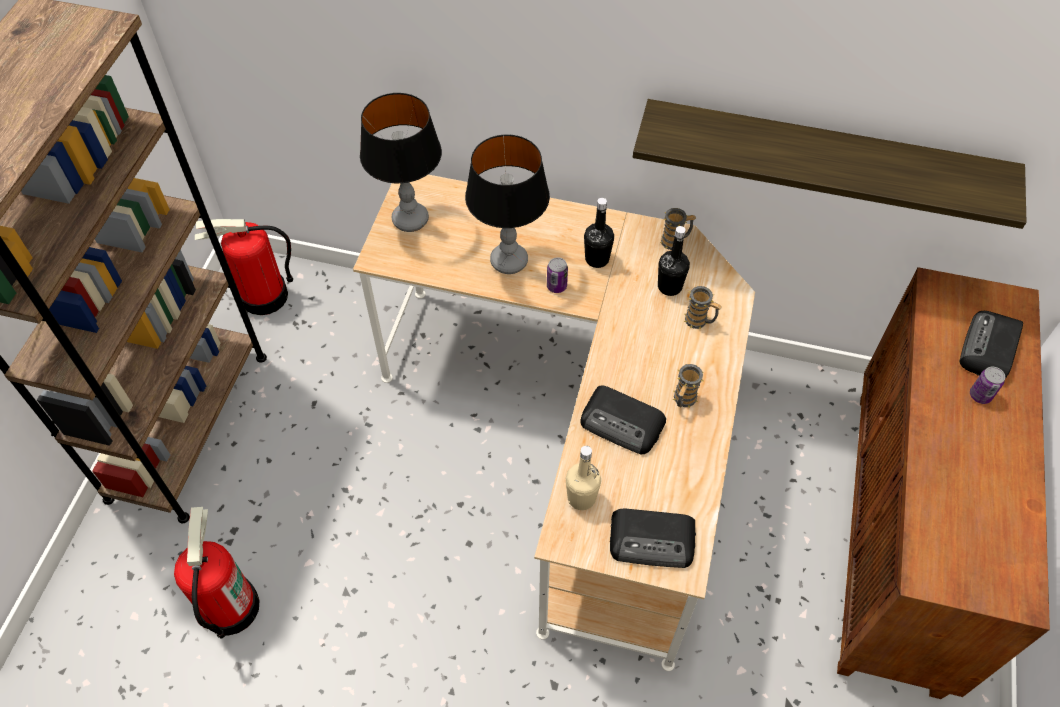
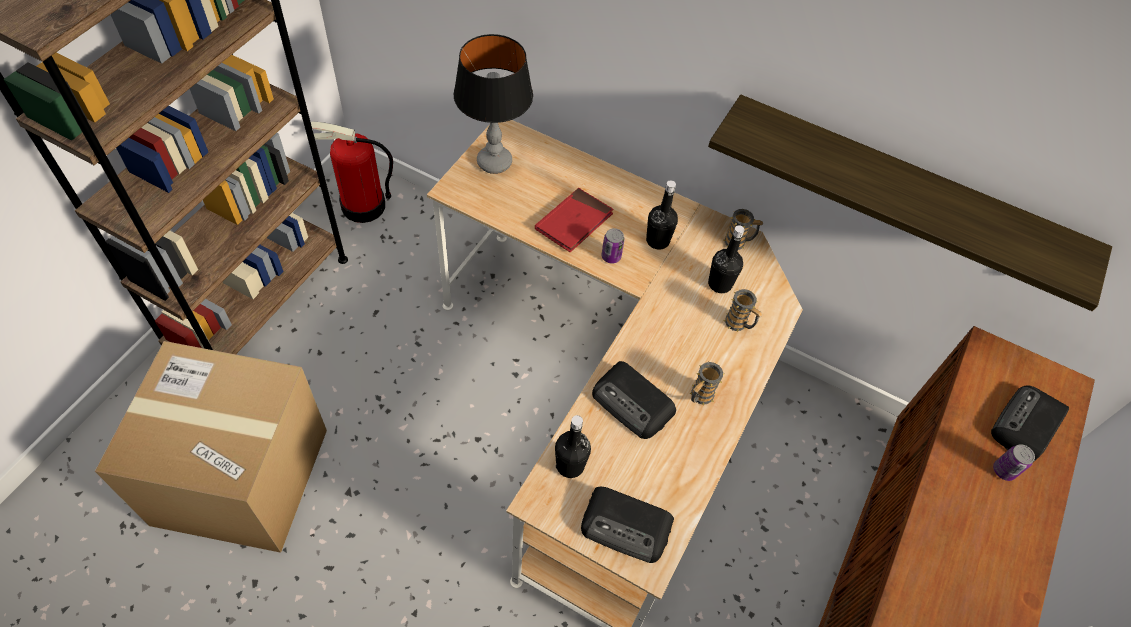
camera: 10 degrees right, 0 degrees up
(229, 606) = (241, 476): fire extinguisher -> cardboard box
(509, 261) = (574, 222): table lamp -> red book
(581, 498) = (570, 465): beige bottle -> black bottle

